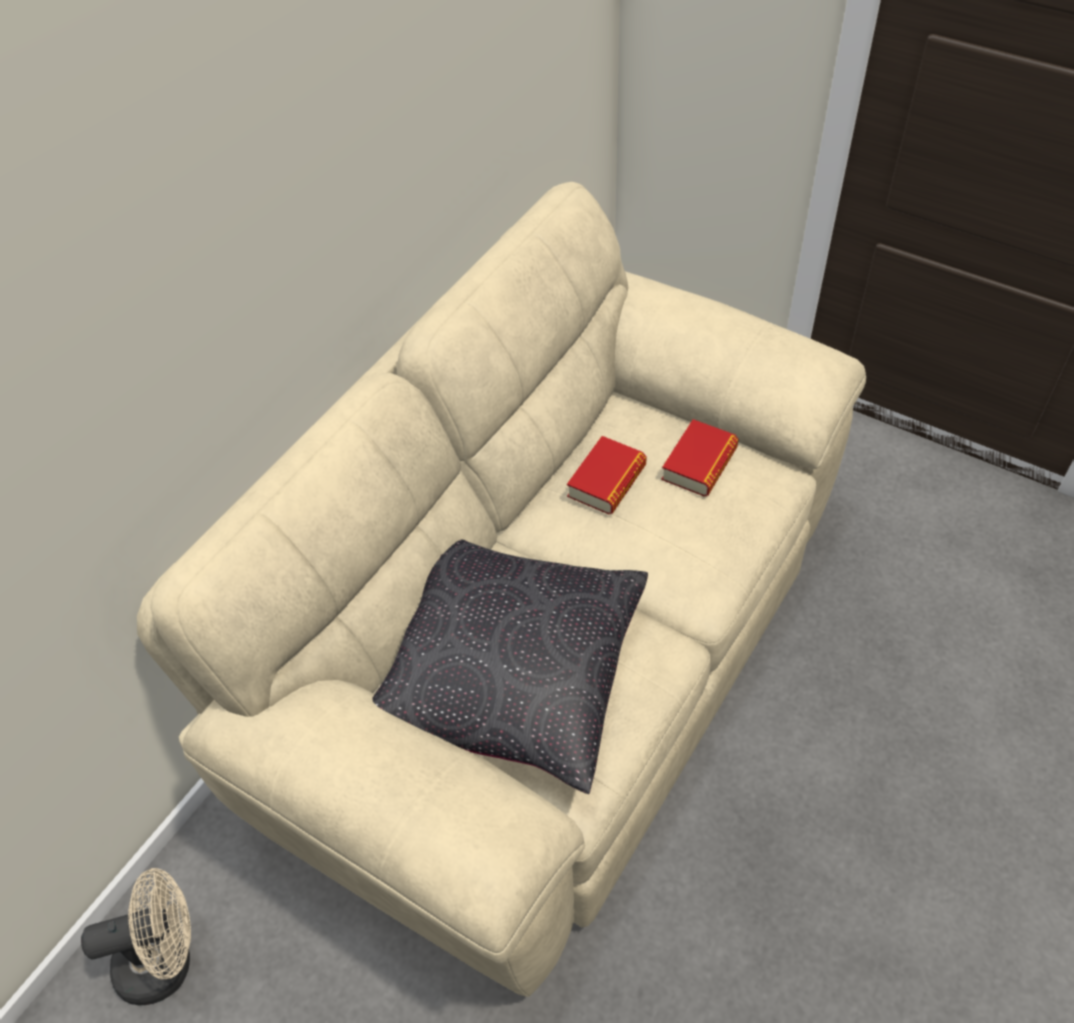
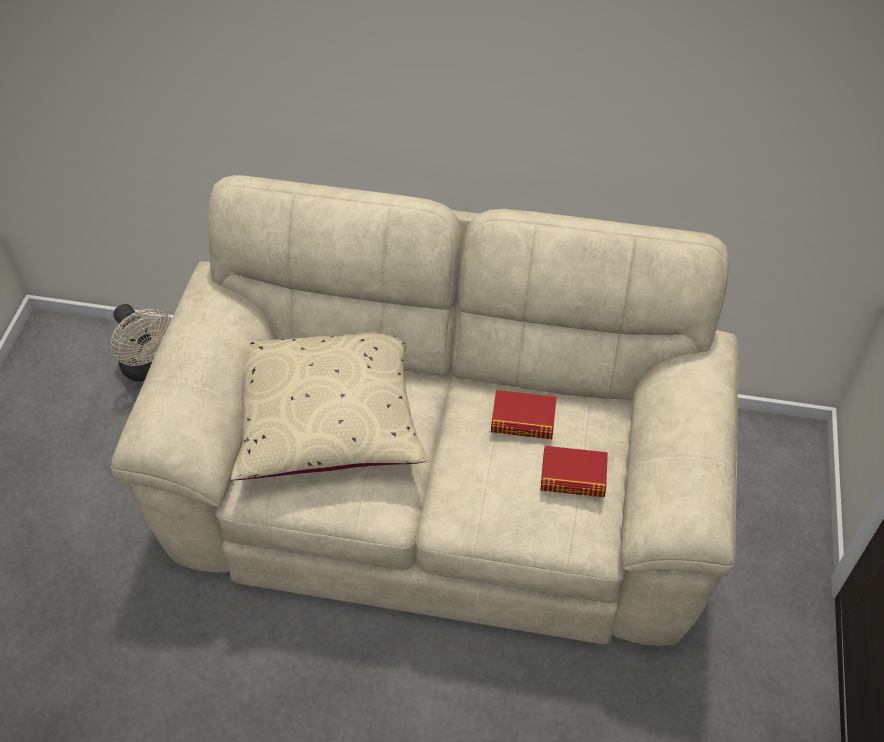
camera: 65 degrees right, 0 degrees up
(510, 673) = (327, 418): black pillow -> beige pillow

